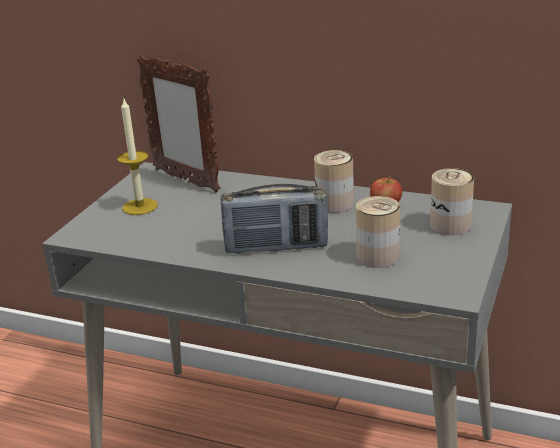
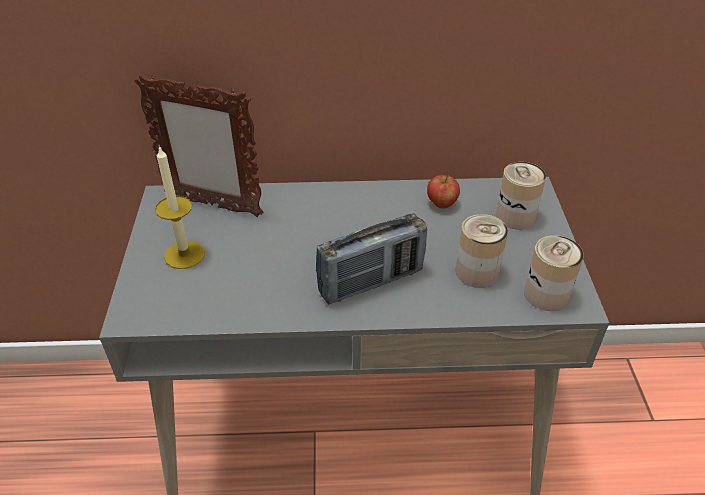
camera: 25 degrees left, 15 degrees up
(334, 204) = (390, 209): can -> can (546, 294)

